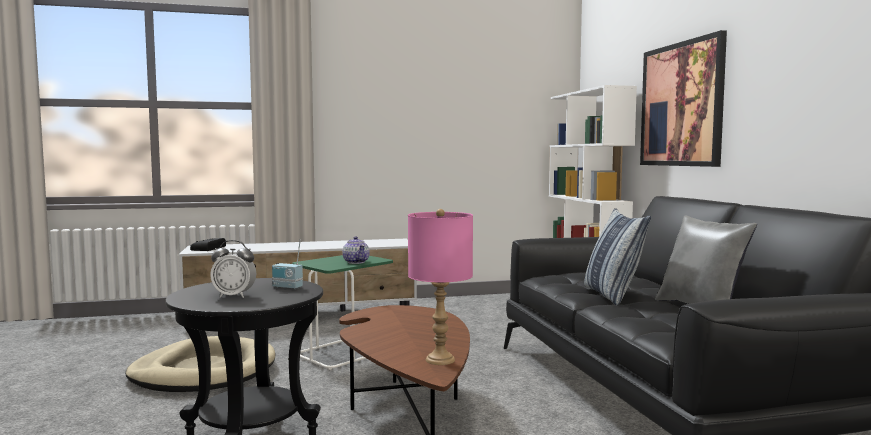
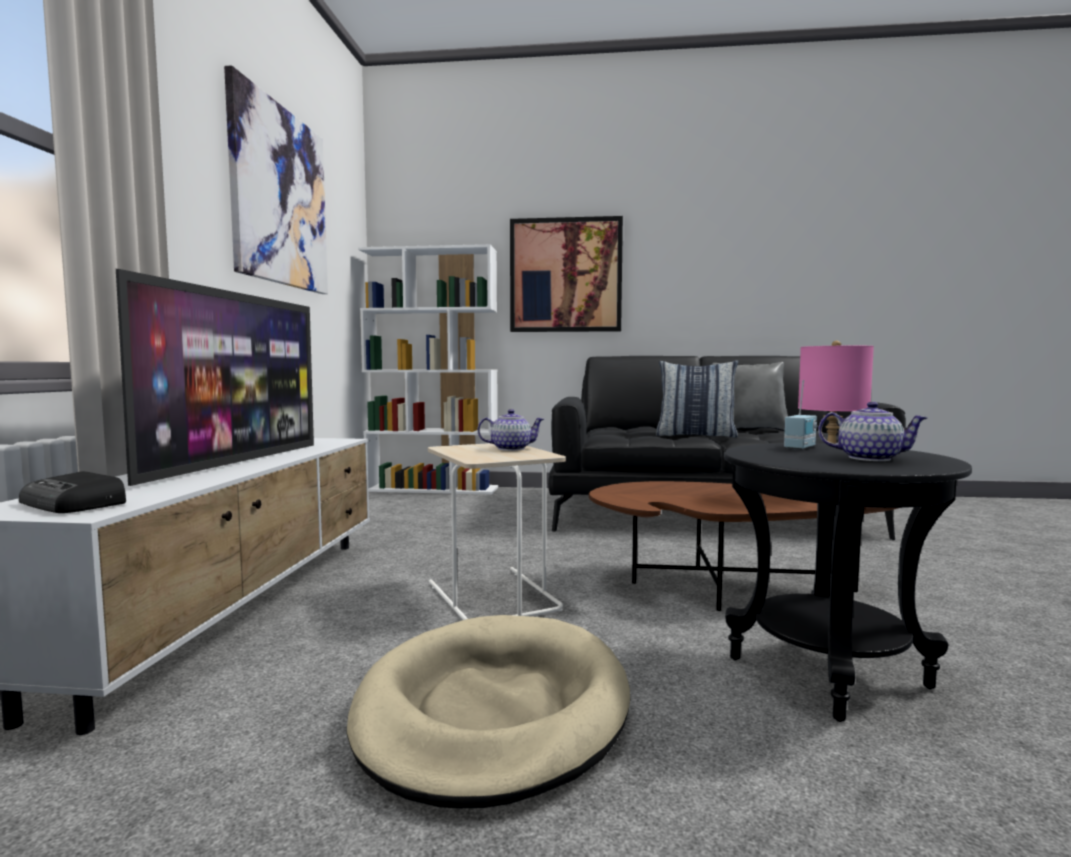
camera: 70 degrees left, 0 degrees up
(234, 296) = (868, 458): alarm clock -> teapot
(307, 245) = (237, 462): none -> television
(344, 352) = (491, 596): green side table -> beige side table
(441, 84) = (280, 197): none -> picture

